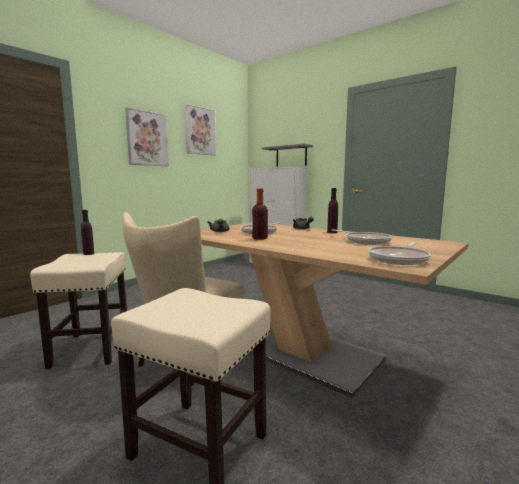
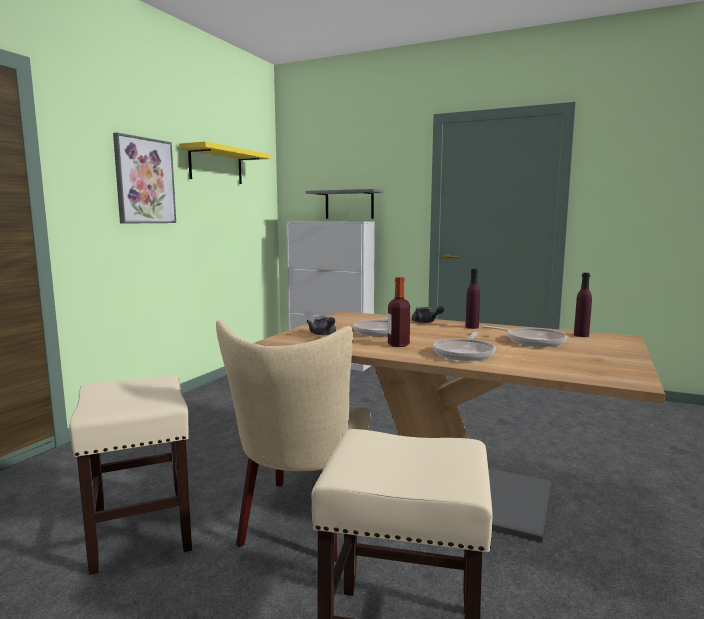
camera: 15 degrees left, 0 degrees up
(88, 254) = (125, 382): purple bottle -> purple bottle (581, 335)
(200, 131) = (216, 165): picture -> yellow shelf
(399, 259) = (607, 369): frying pan -> frying pan (464, 353)

